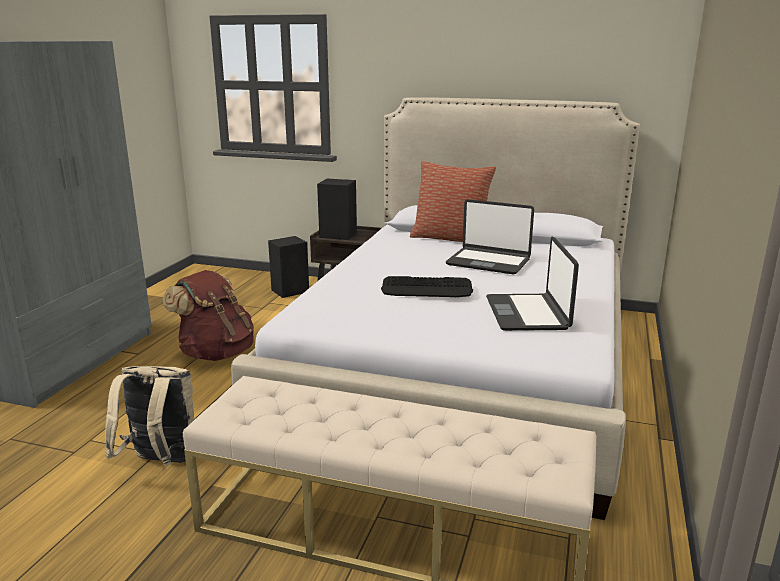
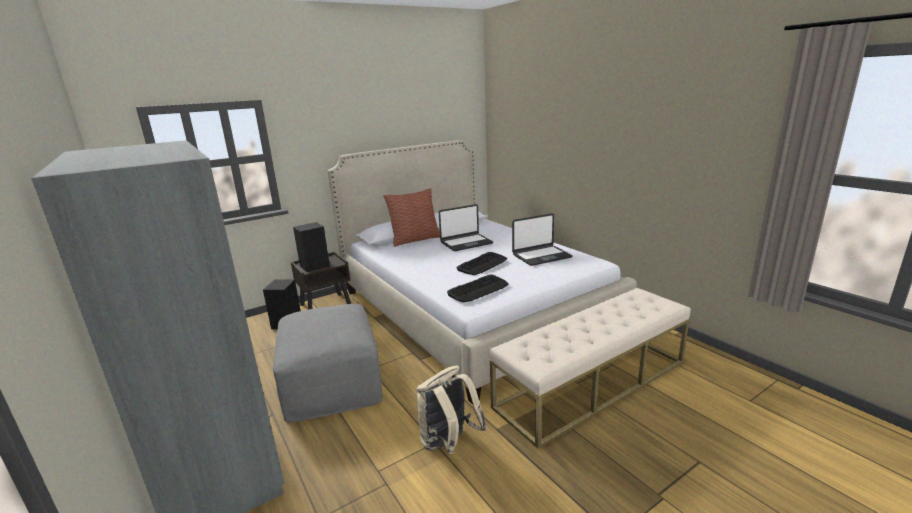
camera: 50 degrees left, 0 degrees up
(216, 353) = (331, 379): brown backpack -> grey ottoman
(342, 308) = (478, 289): none -> keyboard
(528, 314) = (541, 256): laptop -> laptop turned 60 degrees counterclockwise

